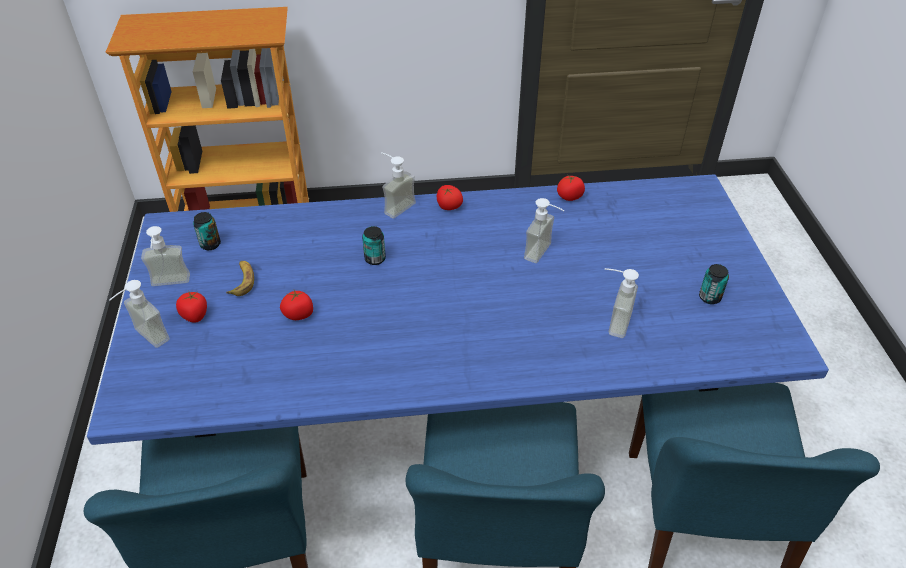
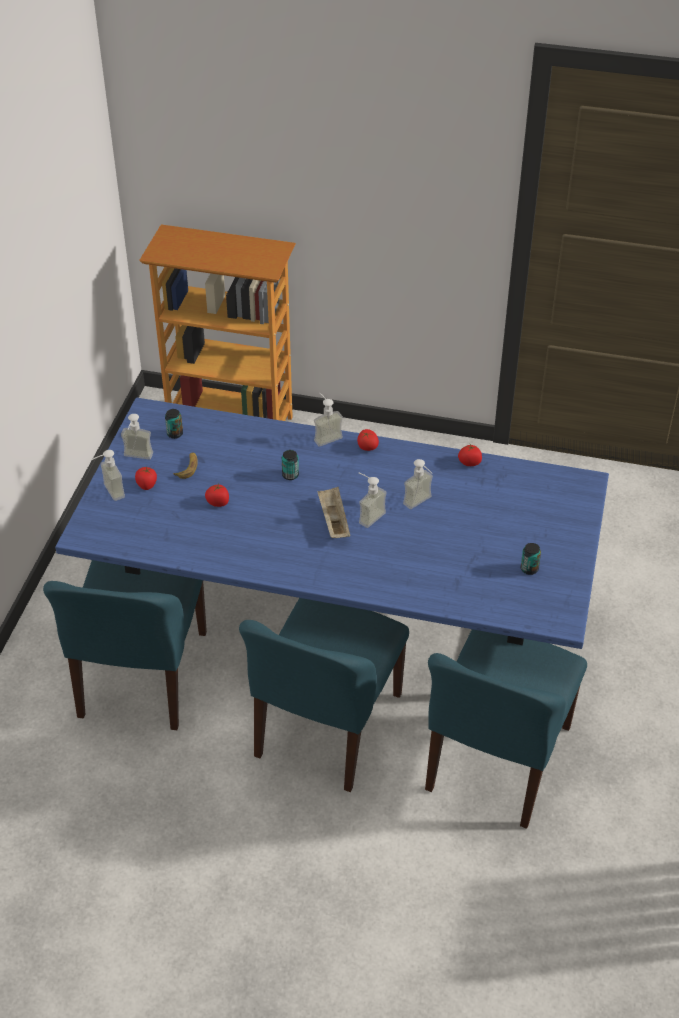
camera: 20 degrees right, 0 degrees up
(454, 300) = (333, 521): none -> beige tray
(611, 321) = (441, 566): soap dispenser -> soap dispenser (367, 515)

